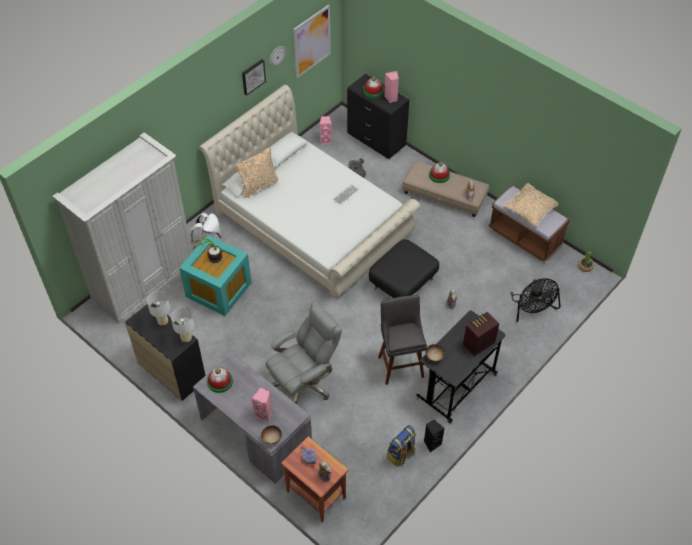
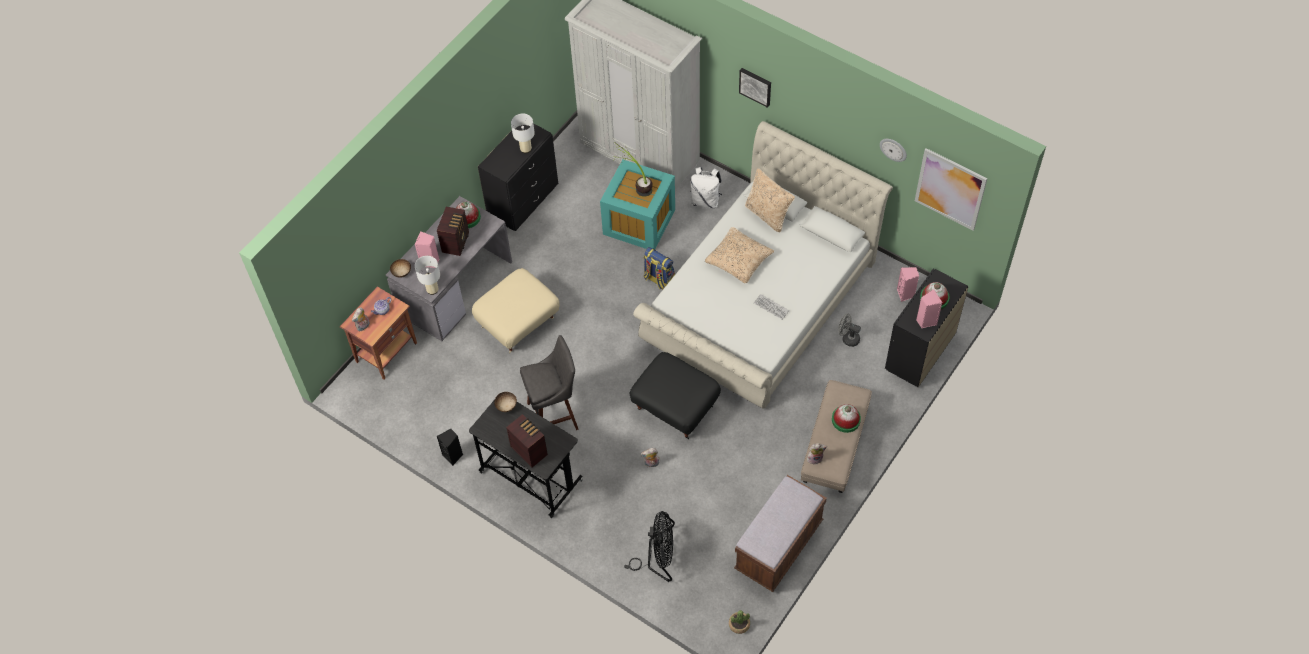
camera: 85 degrees right, 5 degrees up
(186, 338) = (507, 173): white table lamp -> white table lamp (433, 290)
(246, 391) = (456, 242): none -> radio
(252, 76) = (854, 133): picture -> picture (755, 86)
(304, 385) = (518, 323): grey office chair -> beige ottoman
(401, 454) = (437, 426): backpack -> backpack (658, 279)
(530, 208) = (782, 519): beige pillow -> beige pillow (739, 260)
(531, 308) = (657, 556): black fan -> black fan turned 150 degrees counterclockwise

